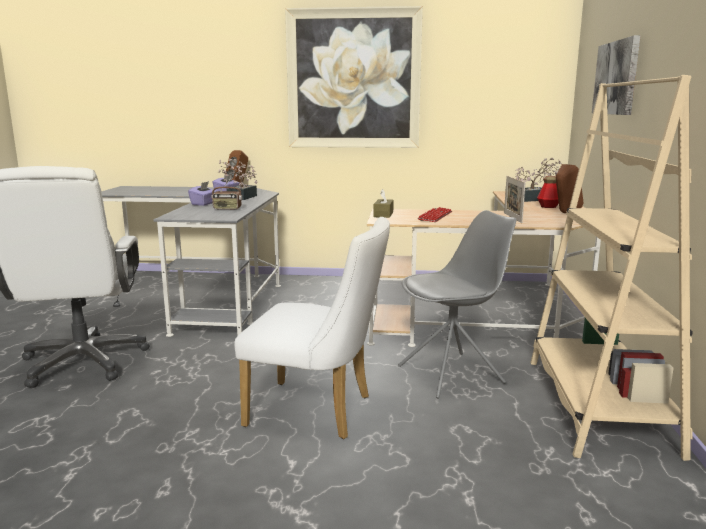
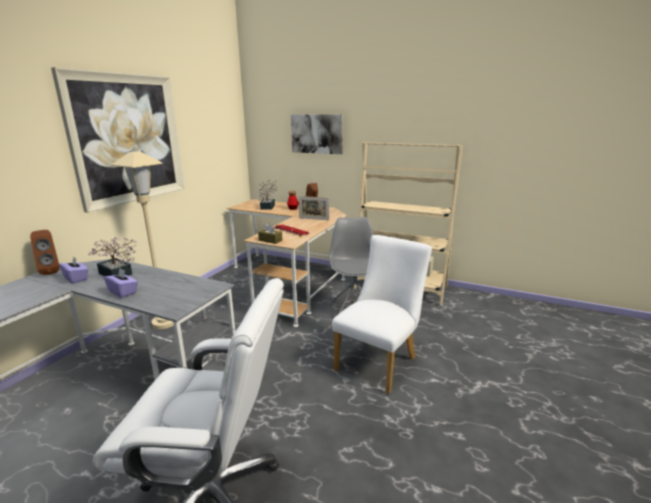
camera: 70 degrees left, 5 degrees up
(227, 209) = (172, 284): radio -> none
(323, 287) = (164, 323): none -> beige floor lamp

